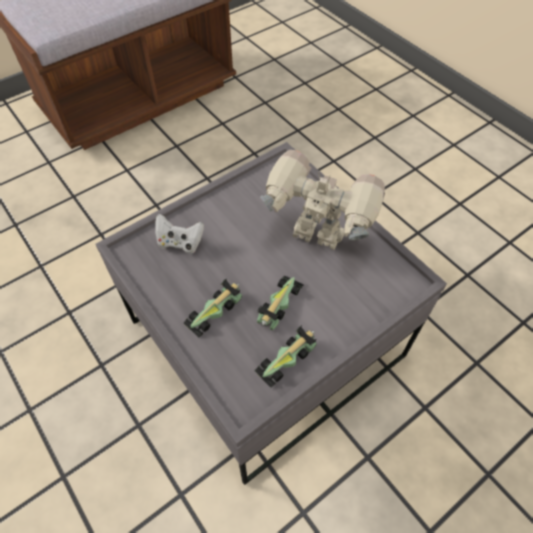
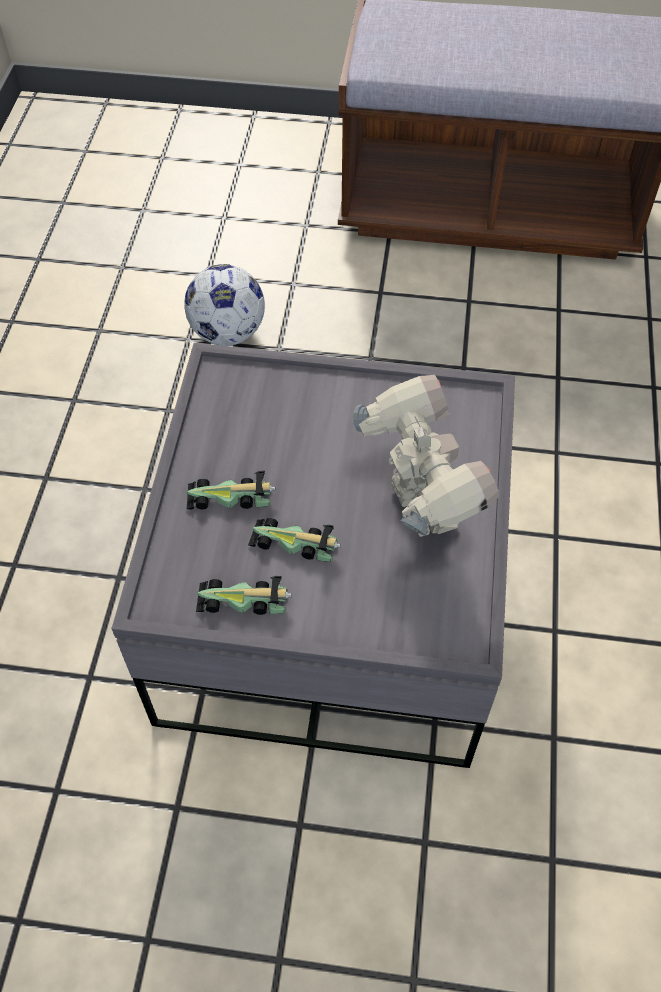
camera: 45 degrees right, 0 degrees up
(62, 246) = (228, 332): none -> football
(180, 242) = (273, 403): white game controller -> none
(278, 304) = (296, 543): toy car -> toy car turned 150 degrees counterclockwise

